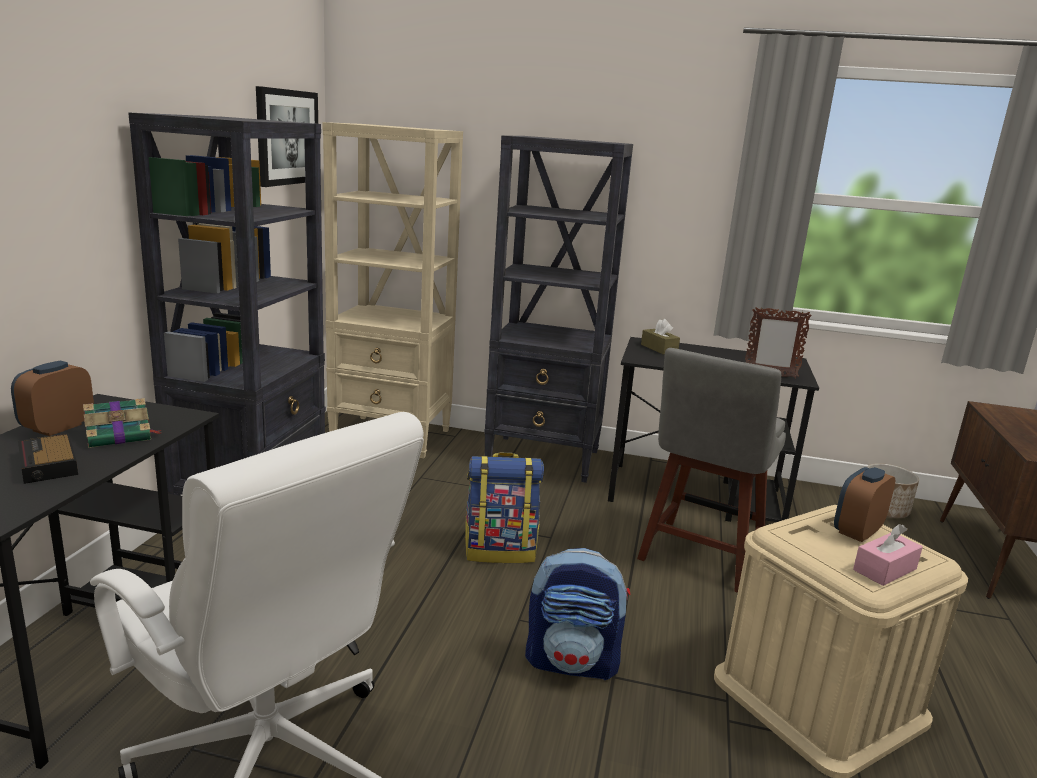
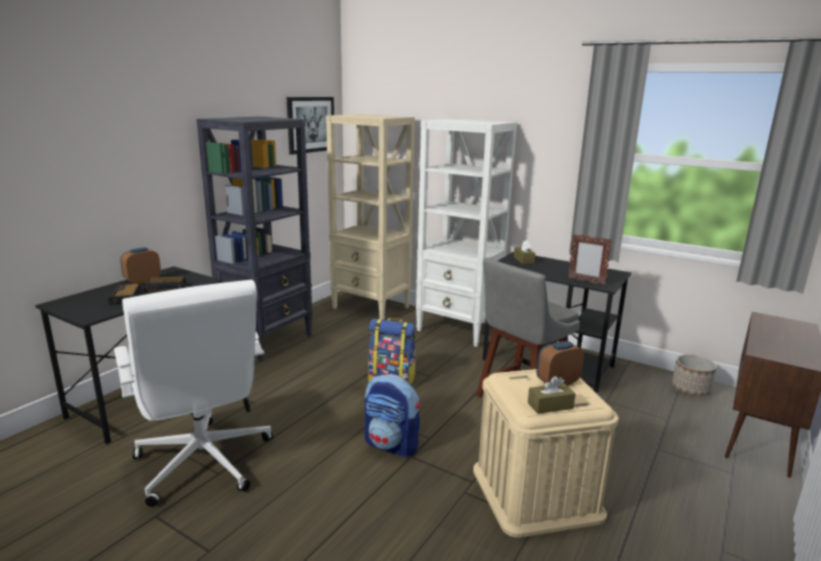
camera: 20 degrees right, 0 degrees up
(120, 436) = (167, 287): book -> alarm clock
(544, 459) = (458, 330): black bookcase -> white bookcase
(884, 569) = (550, 405): pink tissue box -> brown tissue box

